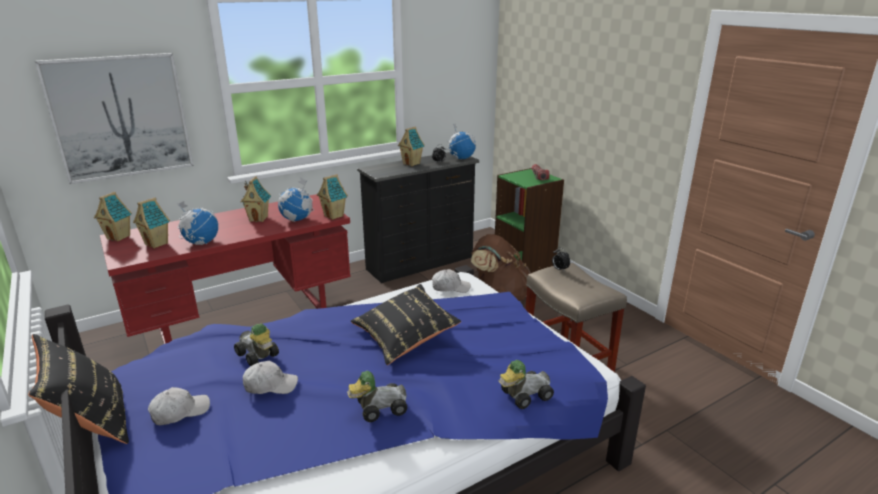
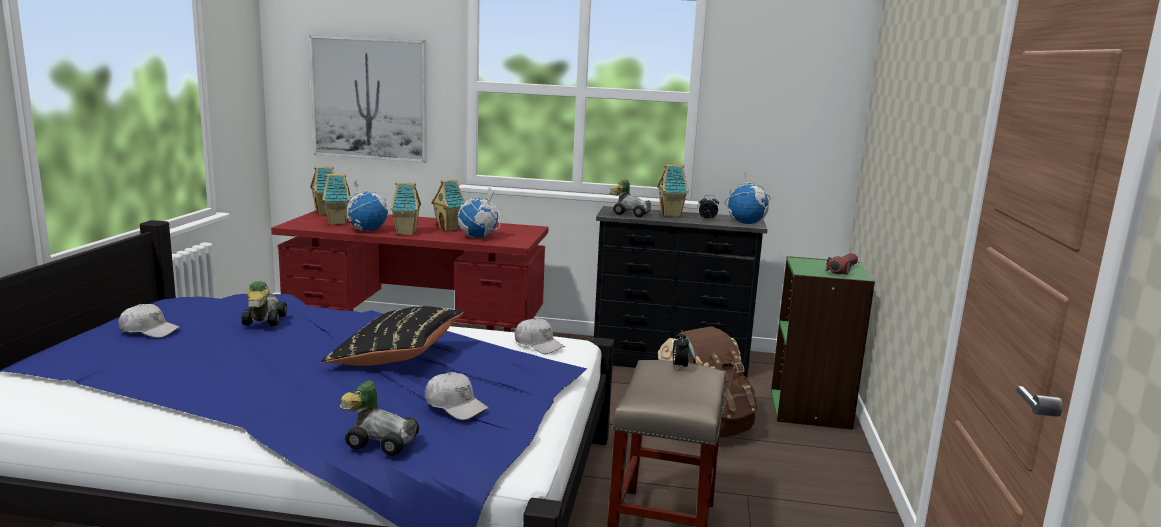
camera: 40 degrees right, 10 degrees down
(92, 423) = (103, 316): black pillow -> none
(270, 385) = (226, 340): white cap -> white cap (455, 406)
(334, 216) = (517, 243): toy house -> toy house (407, 233)
(378, 408) = (252, 388): toy car -> toy car (629, 214)

